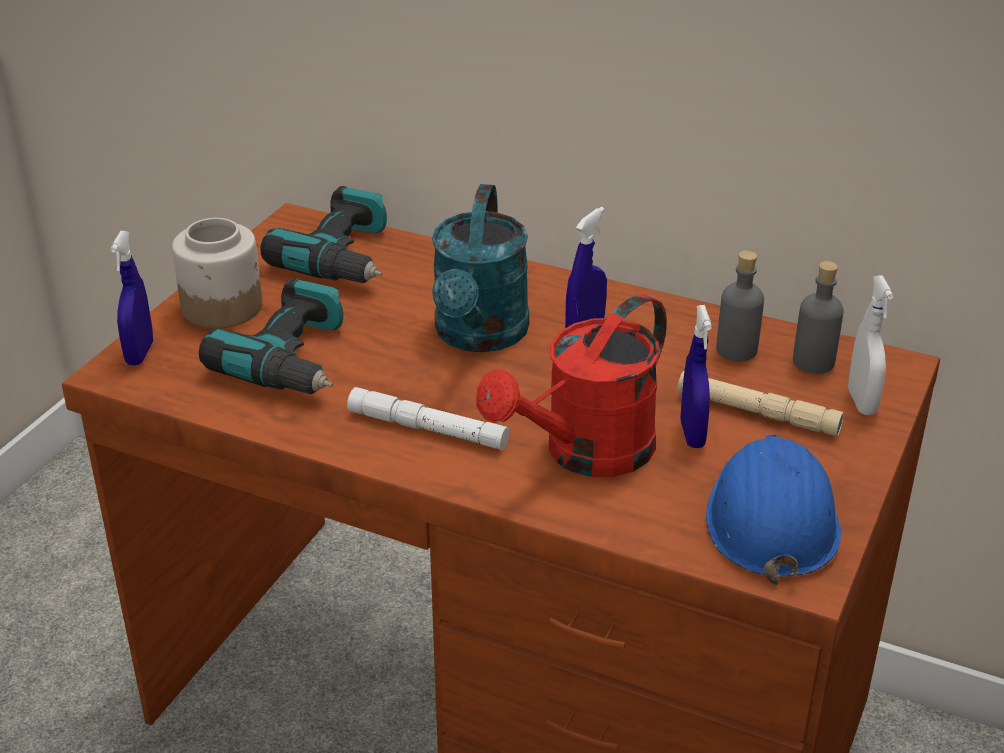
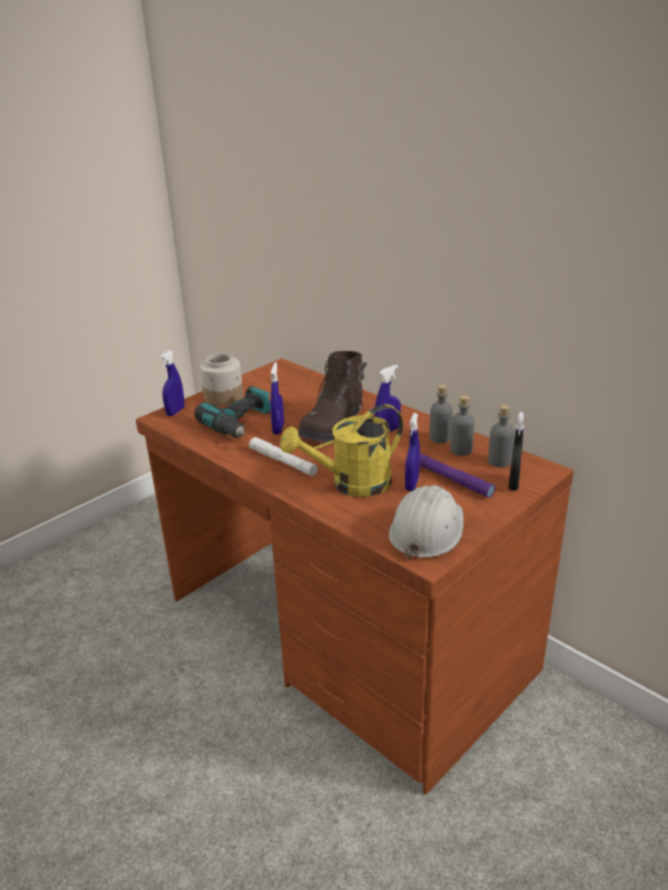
camera: 20 degrees right, 5 degrees down
(344, 257) = (292, 384): power drill -> none
(376, 360) = (278, 429): none -> blue spray bottle
(479, 336) = (333, 426): turquoise watering can -> brown boot
(585, 454) = (351, 484): red watering can -> yellow watering can
(686, 332) = (440, 438): none -> grey bottle
(757, 412) = (453, 480): beige flashlight -> purple flashlight
(770, 520) = (426, 530): blue hard hat -> white hard hat
(861, 402) = (513, 484): white spray bottle -> black spray bottle

